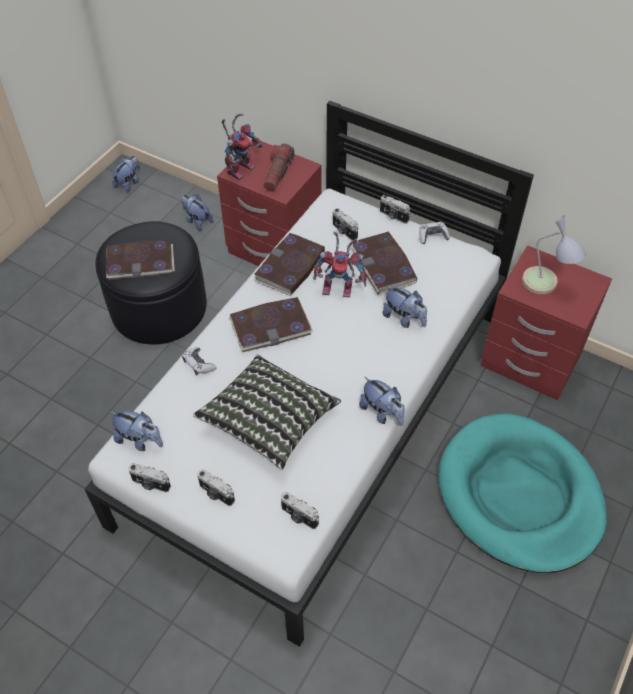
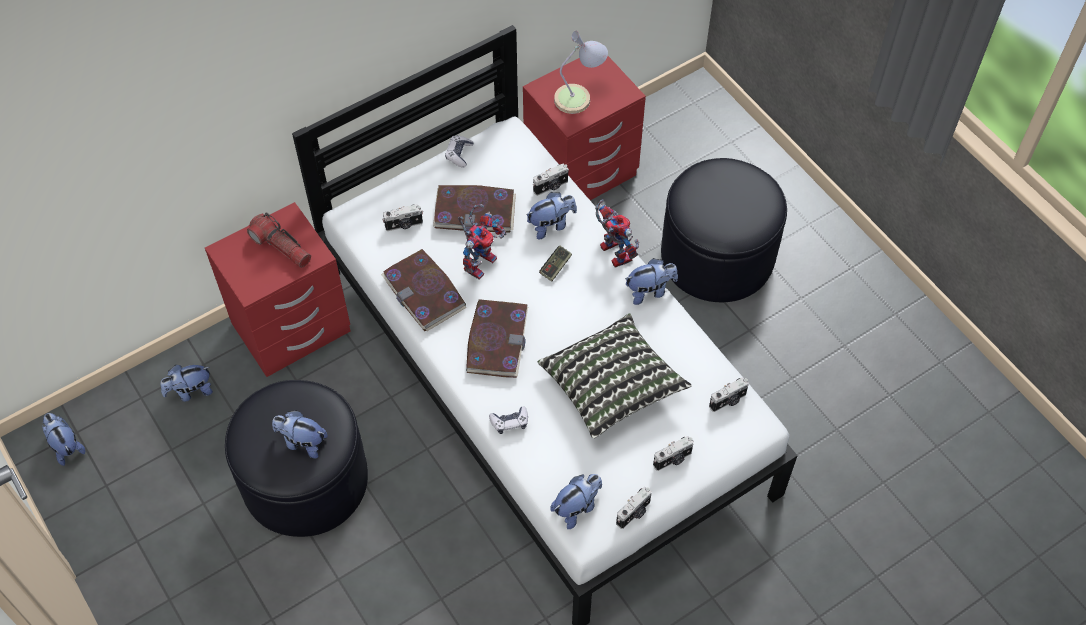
camera: 65 degrees left, 5 degrees up
(140, 262) = (302, 442): book -> plush toy
(241, 168) = (248, 279): toy robot -> toy robot (611, 252)
(364, 337) = (555, 267): none -> game controller
(393, 216) = (410, 174): camera -> camera (551, 187)
(519, 495) = (717, 256): turquoise dog bed -> black ottoman

